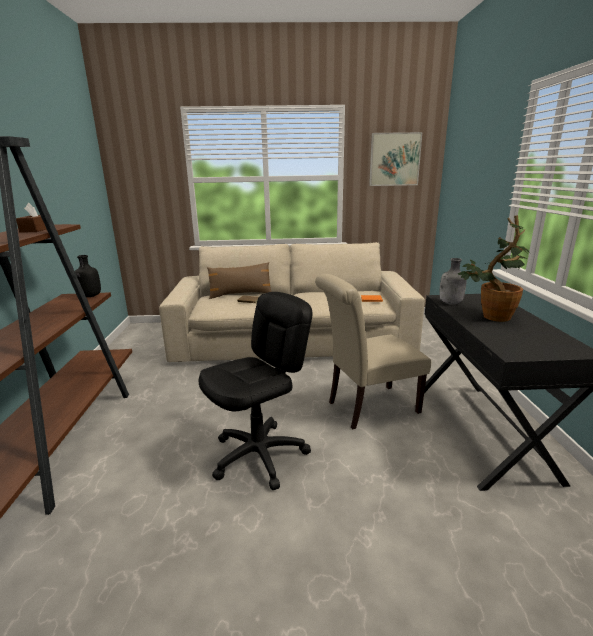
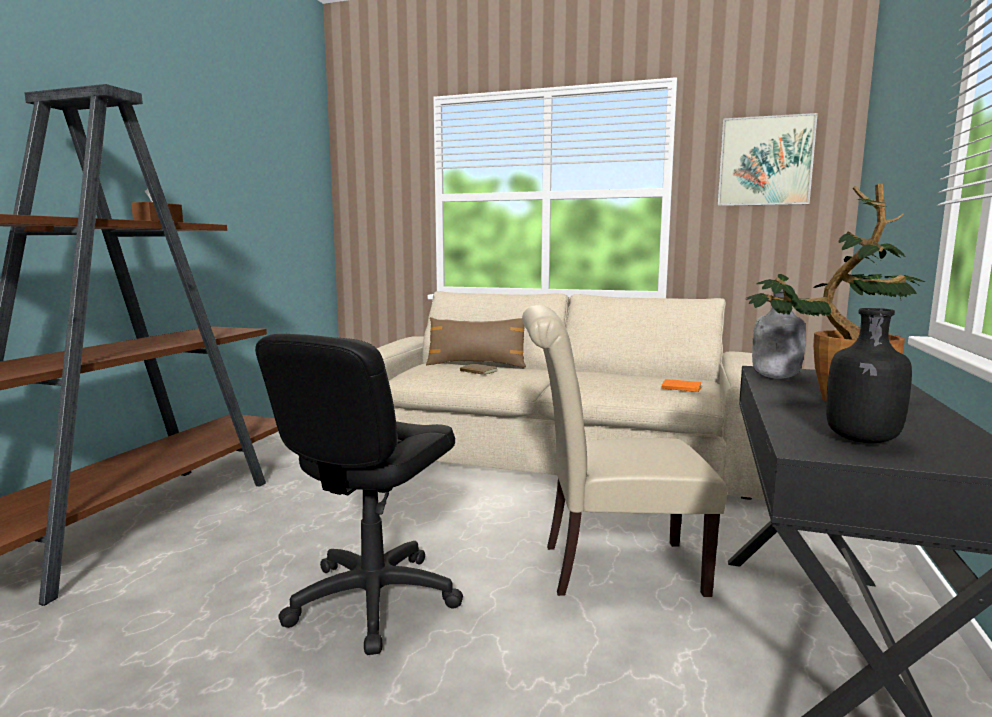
camera: 20 degrees right, 10 degrees down
(90, 296) = (236, 329): black bottle -> black bottle (861, 440)
(259, 455) = (372, 599): black office chair -> black office chair turned 135 degrees clockwise

